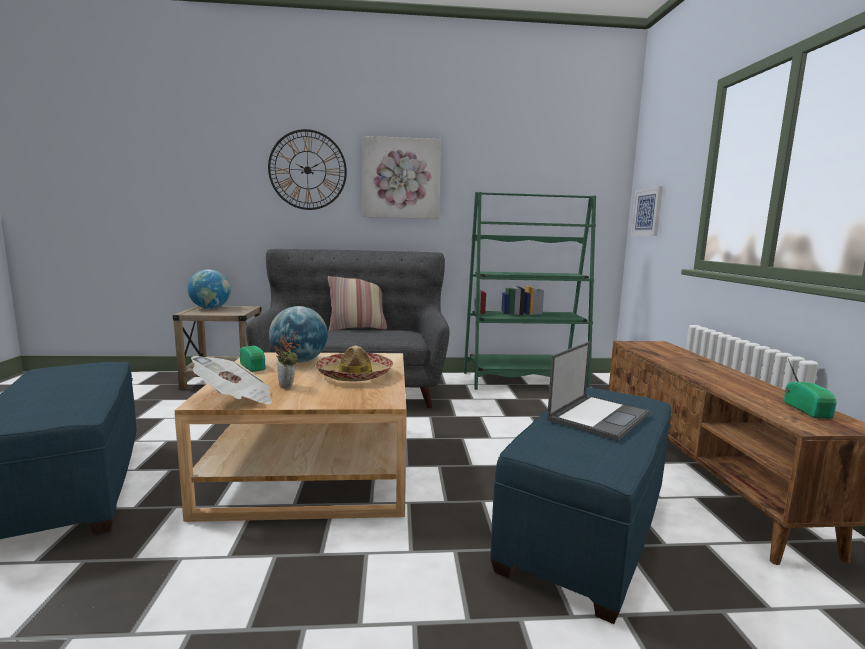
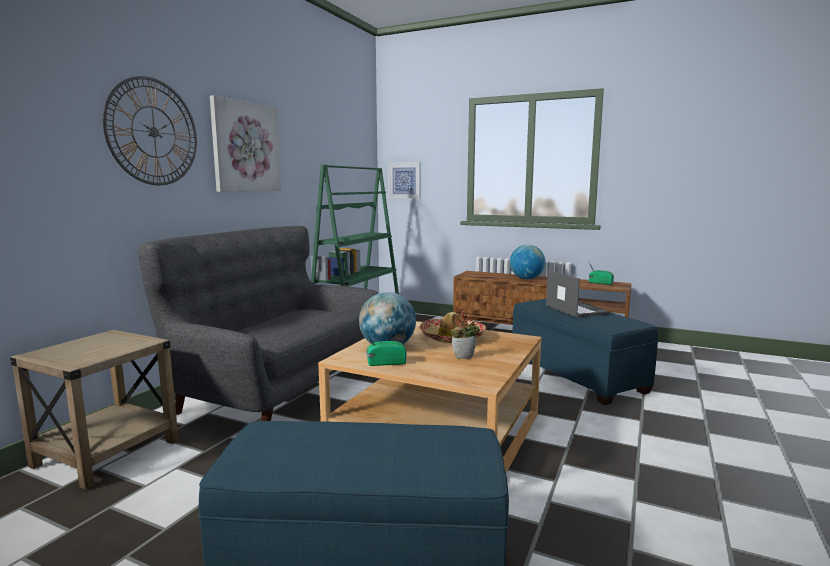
camera: 60 degrees left, 0 degrees up
(210, 308) = (67, 351): globe -> globe (526, 279)
(236, 399) = (486, 373): newspaper -> none
(357, 328) = (258, 321): pillow -> none

